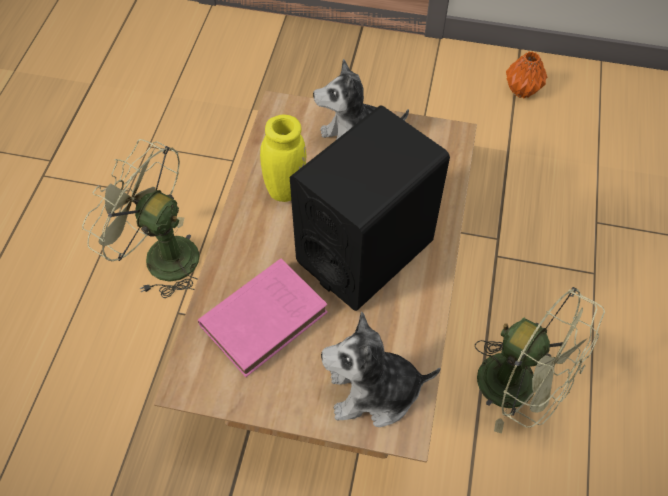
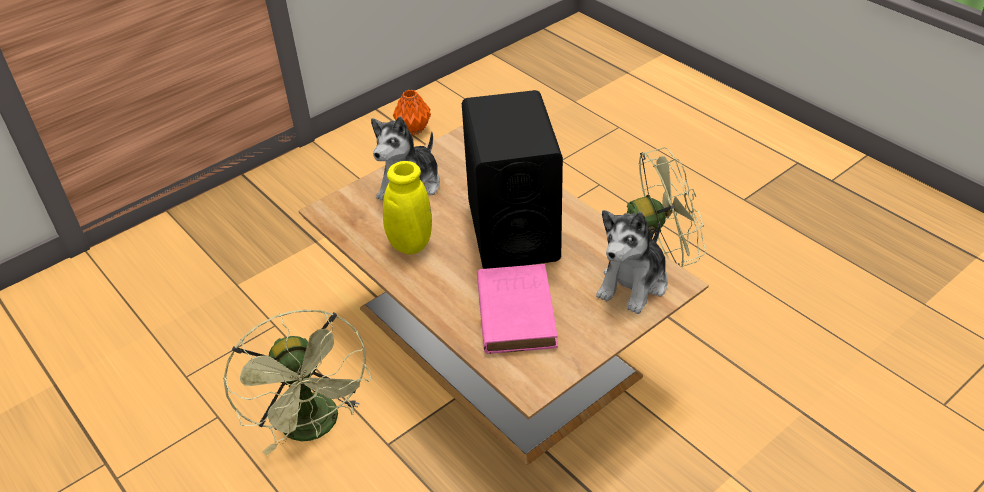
camera: 50 degrees left, 15 degrees down
(160, 256) = (315, 427): green fan -> green fan turned 90 degrees counterclockwise

